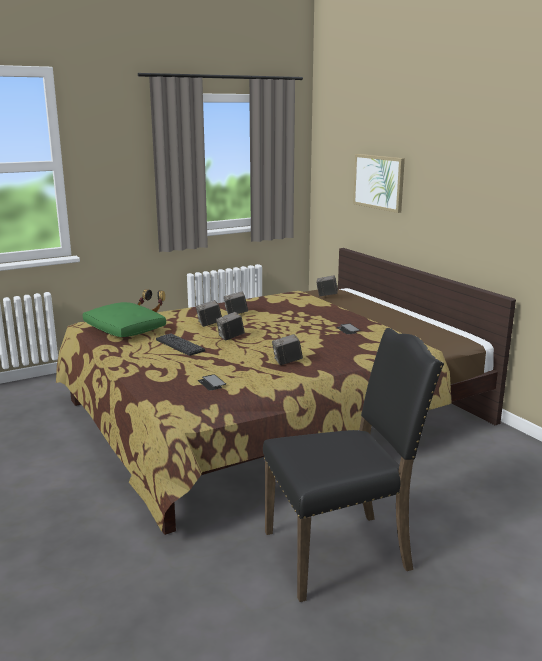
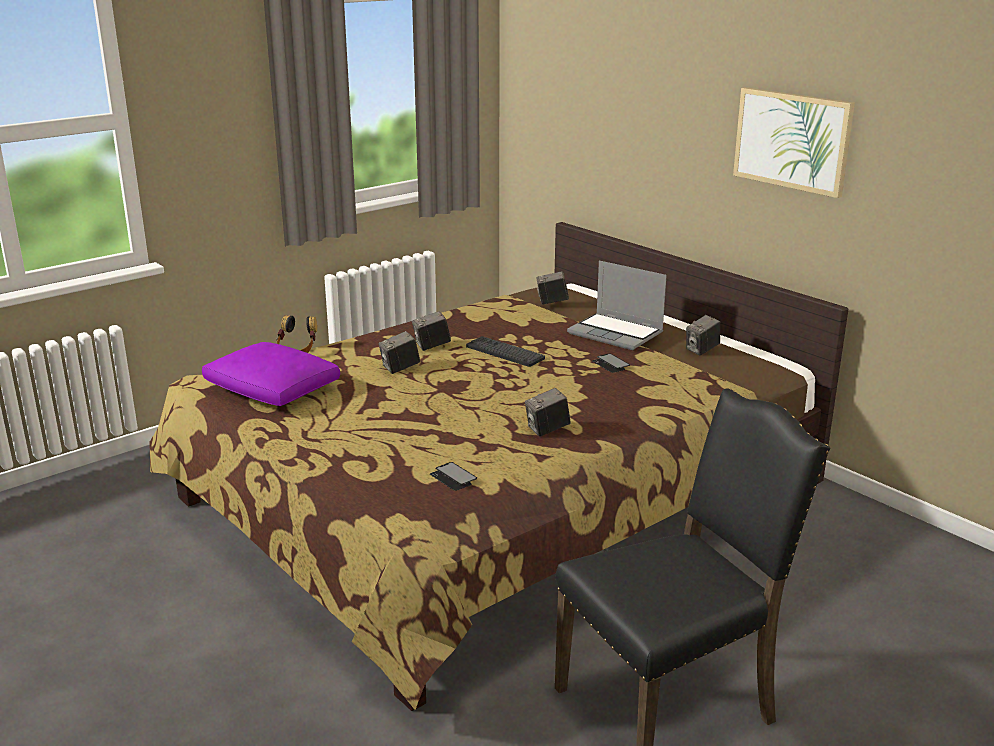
camera: 10 degrees left, 5 degrees up
(125, 330) = (273, 390): green pillow -> purple pillow
(180, 345) = (373, 411): keyboard -> keyboard (505, 352)
(230, 337) = (444, 391): camera -> camera (702, 350)
(361, 313) = (617, 333): none -> laptop
(379, 182) = (621, 125): picture -> picture (792, 140)

